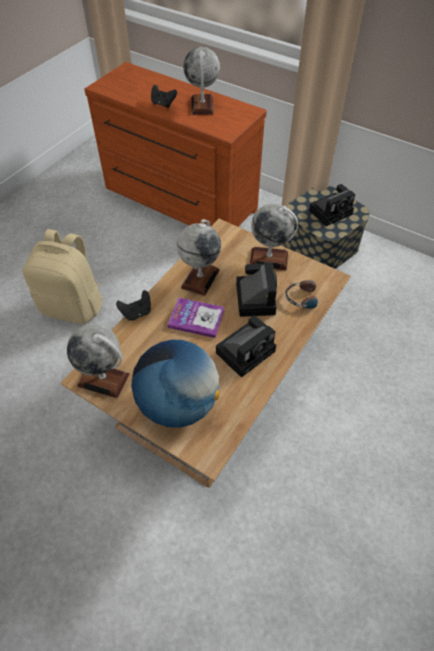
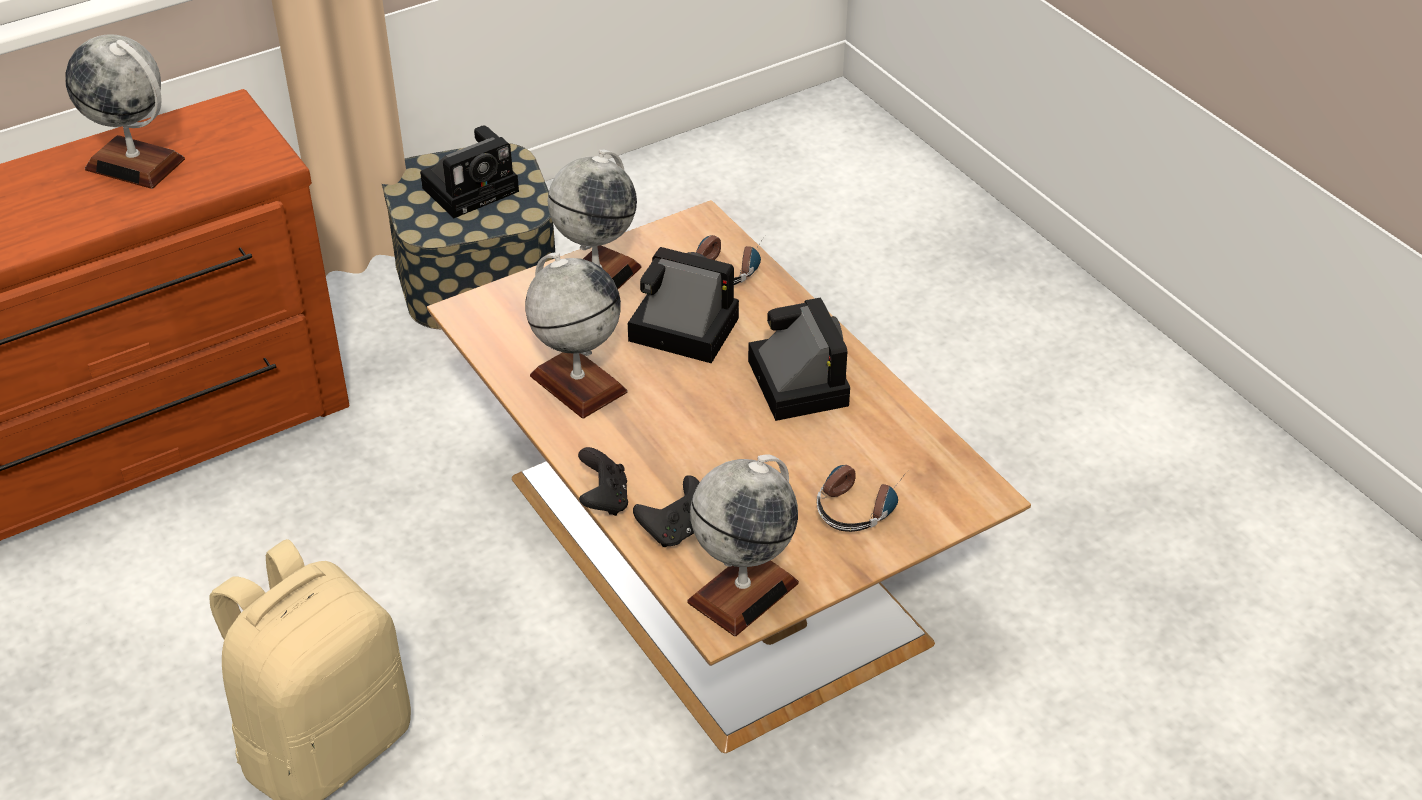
camera: 65 degrees left, 10 degrees down
(163, 104) = (63, 217): black game controller -> black game controller (675, 530)
(178, 404) = (860, 503): globe -> headphones
(196, 318) = (677, 420): book -> none
(331, 211) = (473, 188): camera -> camera turned 60 degrees clockwise

